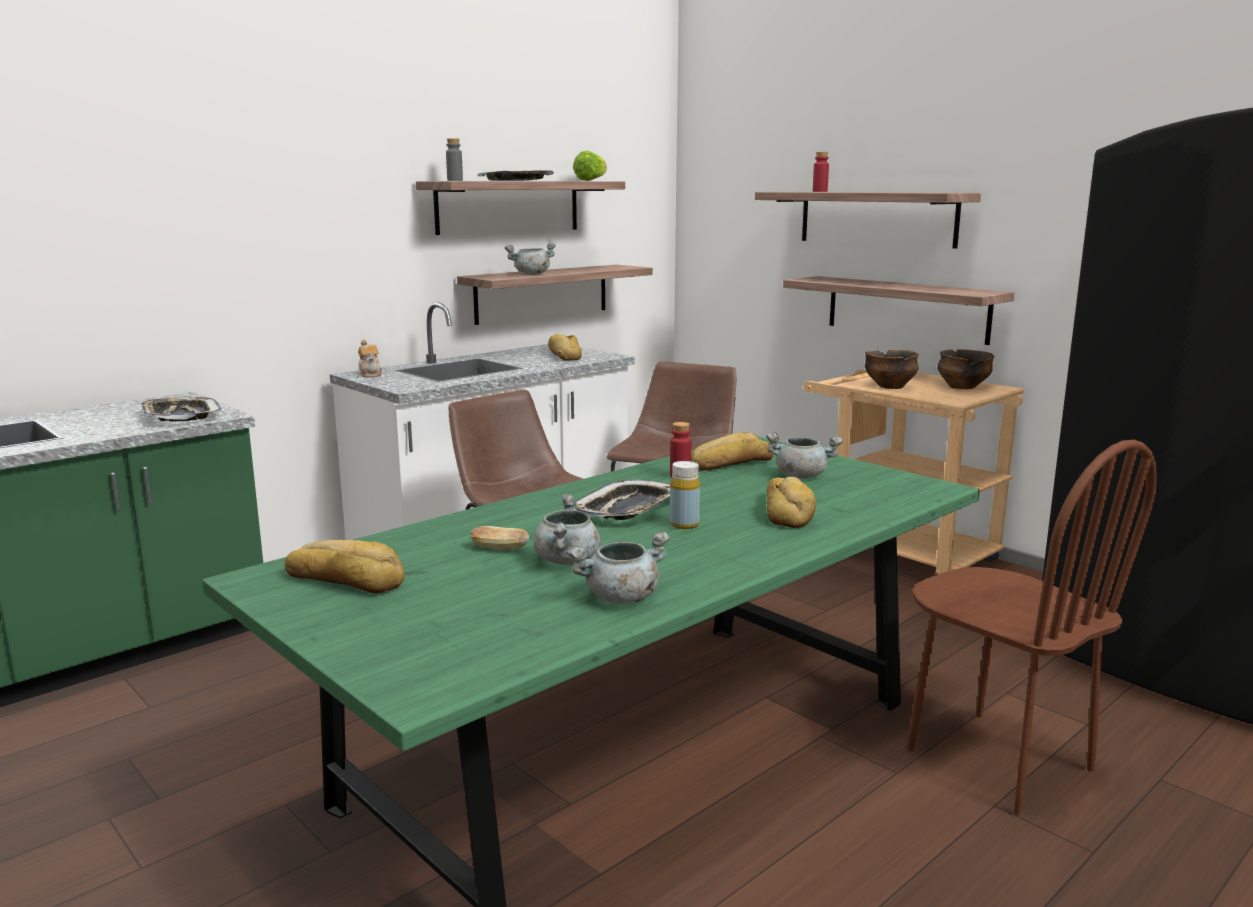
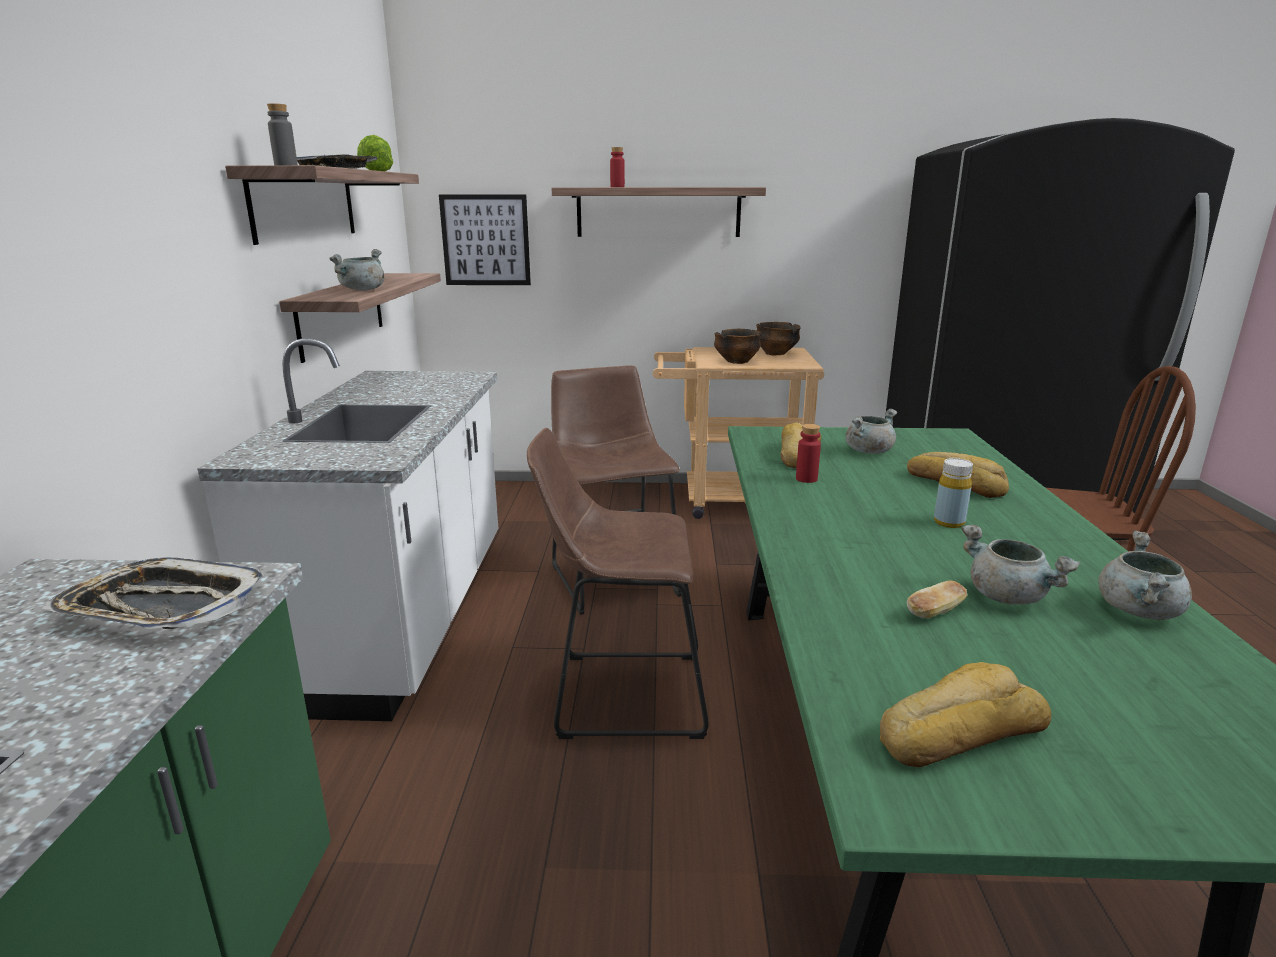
camera: 45 degrees left, 5 degrees up
(371, 374) = (266, 454): teapot -> none
(564, 356) = (427, 383): bread -> none
(627, 509) = (874, 524): tray -> none
(729, 240) = (485, 240): none -> picture
(906, 309) = (694, 293): shelf -> none

